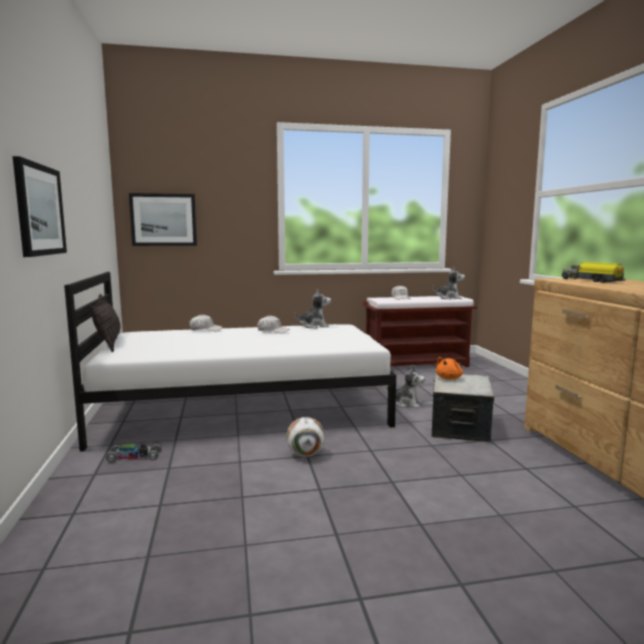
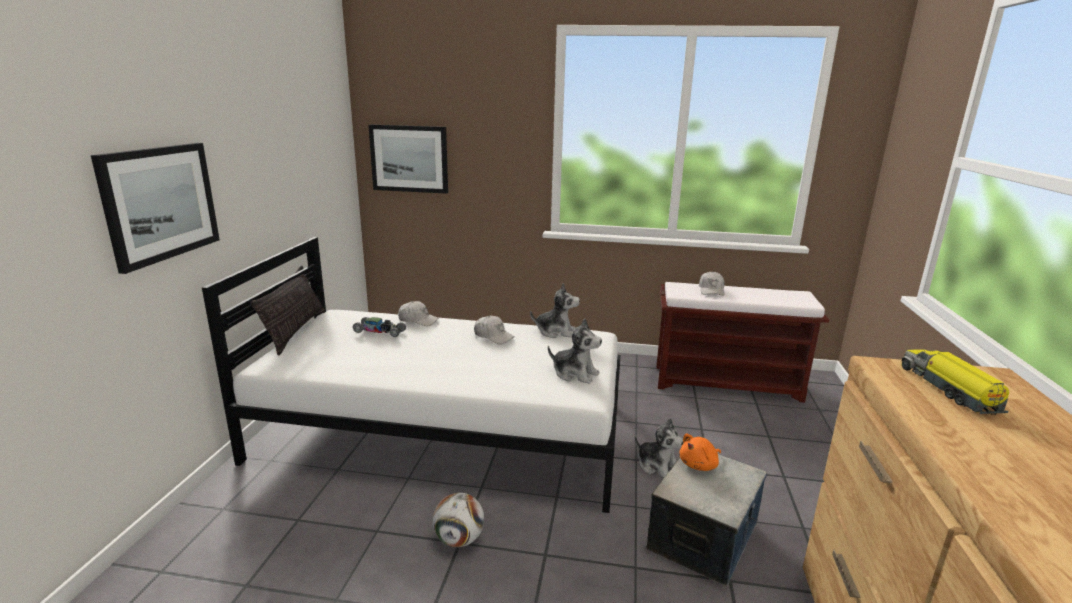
camera: 20 degrees right, 10 degrees up
(134, 457) = (277, 490): toy car -> toy car (380, 331)
(449, 298) = (788, 299): plush toy -> plush toy (575, 374)

